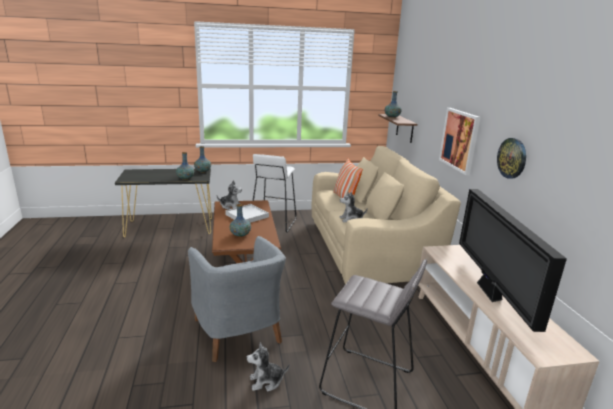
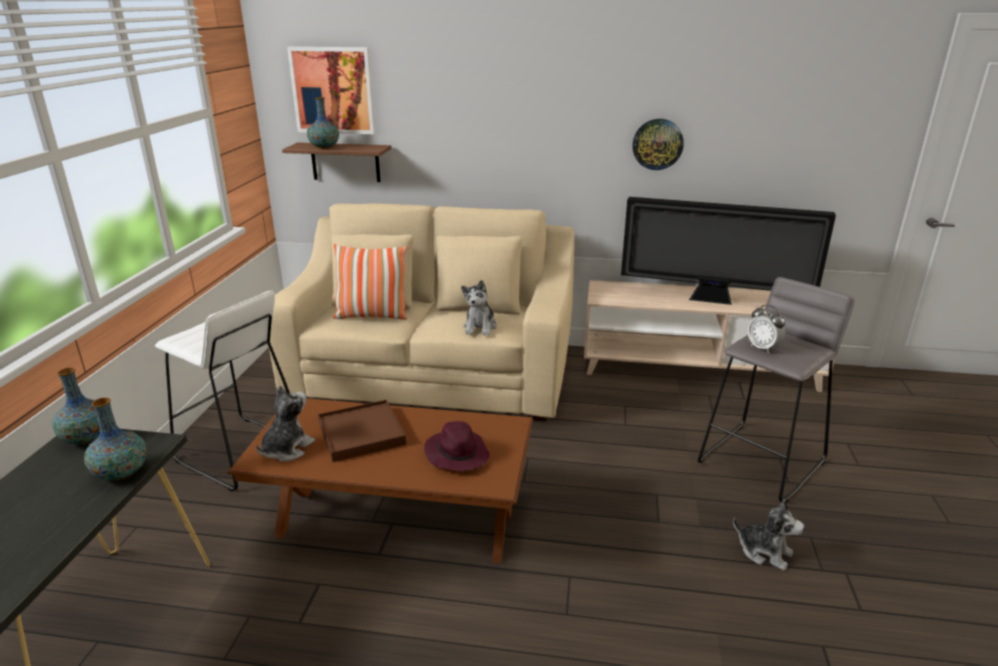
camera: 70 degrees left, 5 degrees up
(238, 333) = (643, 566): grey armchair -> none
(240, 235) = (456, 454): vase -> purple hat
(247, 216) = (361, 433): white tray -> brown tray
(266, 381) = (764, 552): plush toy -> plush toy turned 60 degrees counterclockwise
(362, 285) = (763, 348): none -> alarm clock
(459, 140) = (533, 146): picture -> picture (333, 90)

